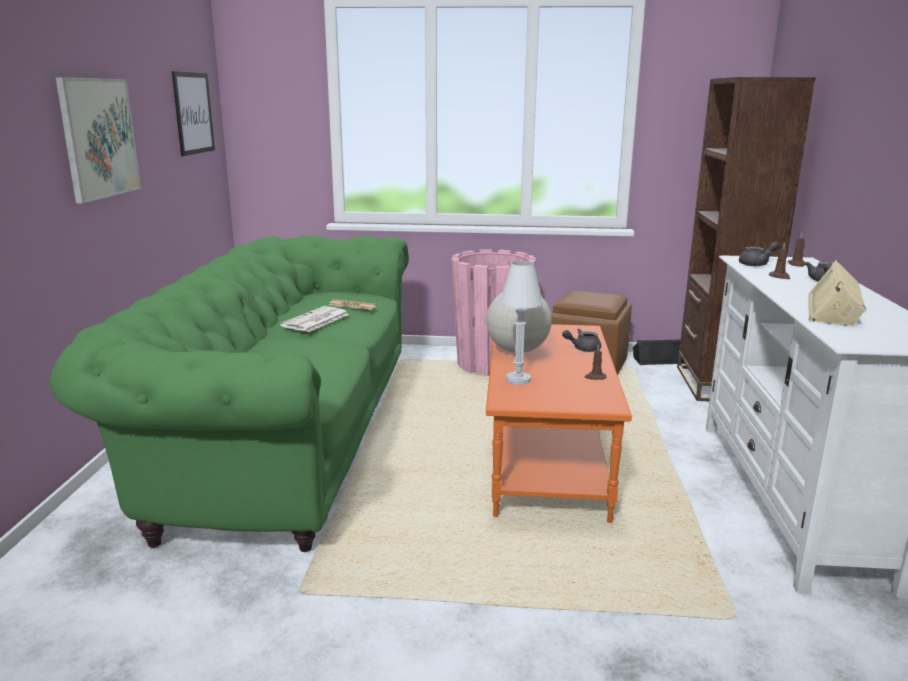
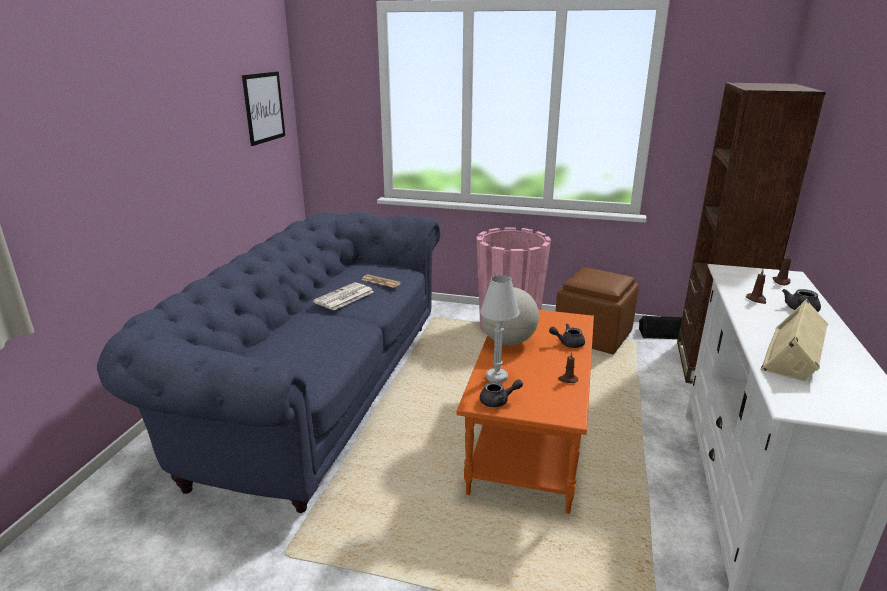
camera: 10 degrees right, 5 degrees up
(99, 138) = (167, 143): picture -> none
(279, 437) = (313, 390): green sofa -> blue sofa
(757, 264) = (740, 279): grey teapot -> grey teapot (498, 401)

